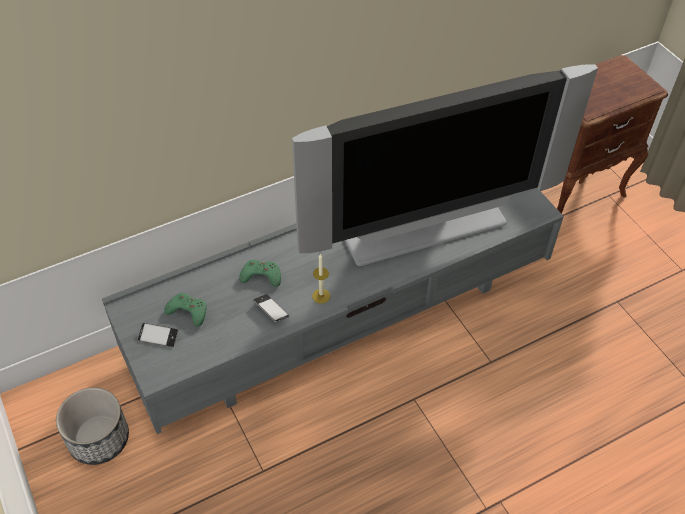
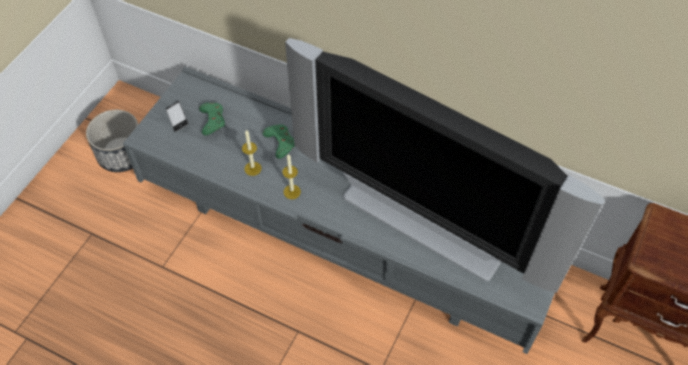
camera: 55 degrees right, 5 degrees up
(271, 310) = (253, 168): phone -> candle

